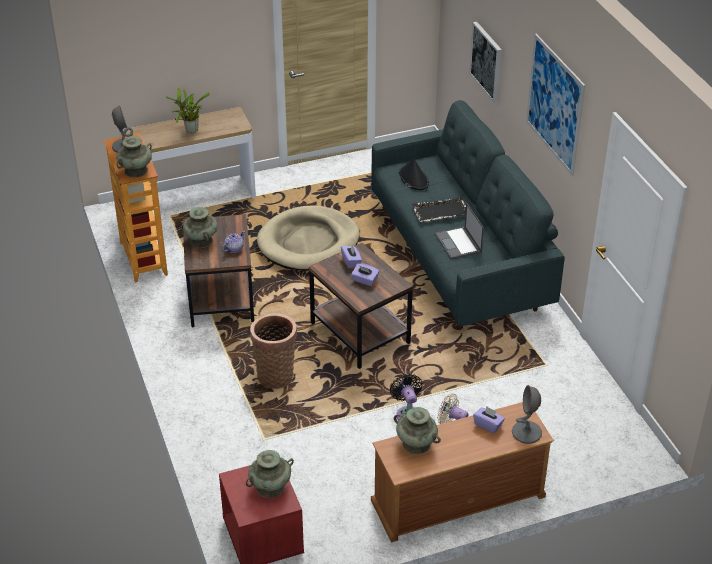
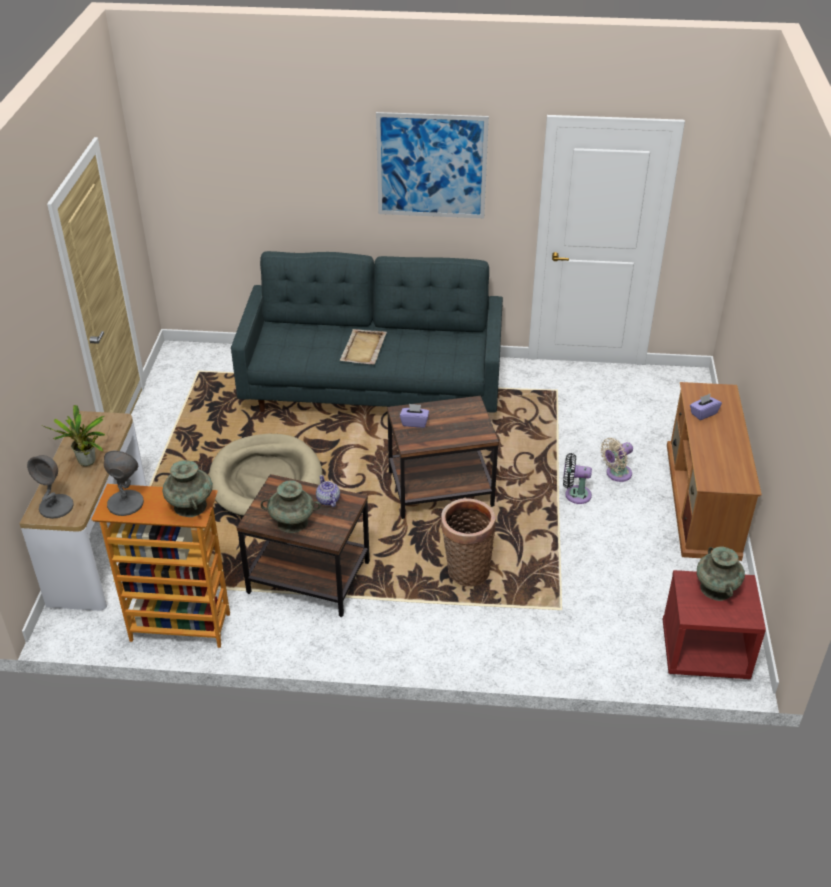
camera: 65 degrees left, 0 degrees up
(365, 280) = (451, 423): purple tissue box -> none
(413, 178) = (294, 348): black hat -> none
(416, 444) = (711, 463): turquoise vase -> none
(440, 211) = (363, 349): black tray -> beige tray
(458, 243) = (421, 354): laptop -> none
(487, 61) = (272, 195): picture -> none
(526, 433) = (722, 395): grey table lamp -> grey table lamp (56, 507)

